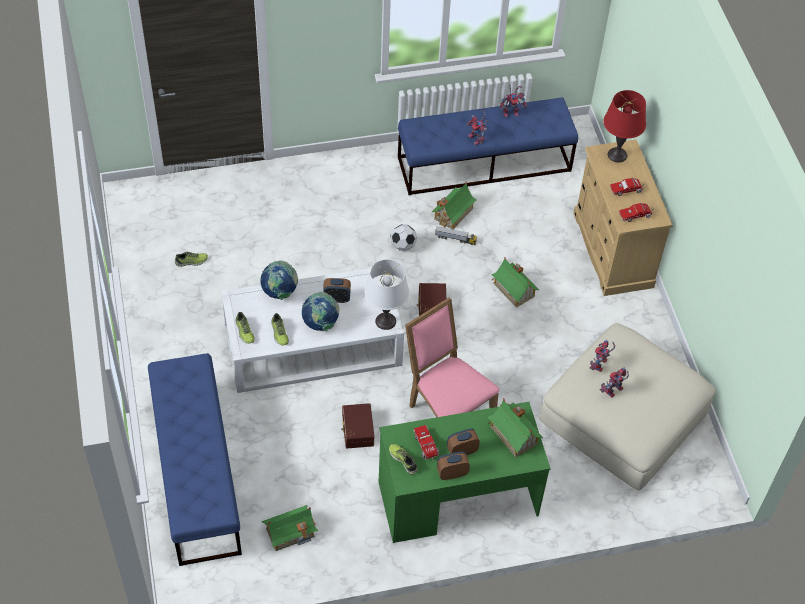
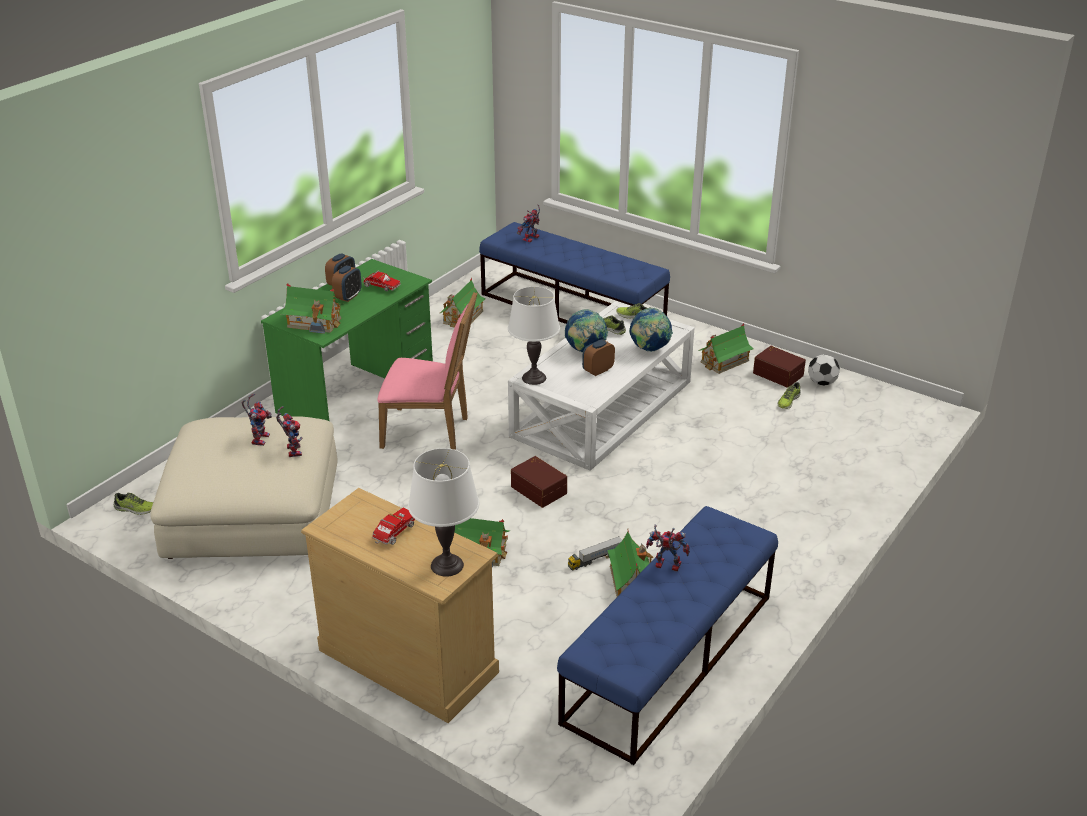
camera: 140 degrees right, 20 degrees down
(175, 326) = (724, 361): none -> toy house
(357, 430) = (490, 383): brown storage box -> brown storage box (778, 374)
(403, 245) = (637, 521): football -> football (821, 382)
(403, 460) = (389, 274): shoe -> shoe (135, 509)
(511, 112) = (671, 624): toy robot -> toy robot (531, 239)
(617, 155) = (447, 565): red table lamp -> white table lamp
(636, 215) = (356, 514): toy truck -> none

